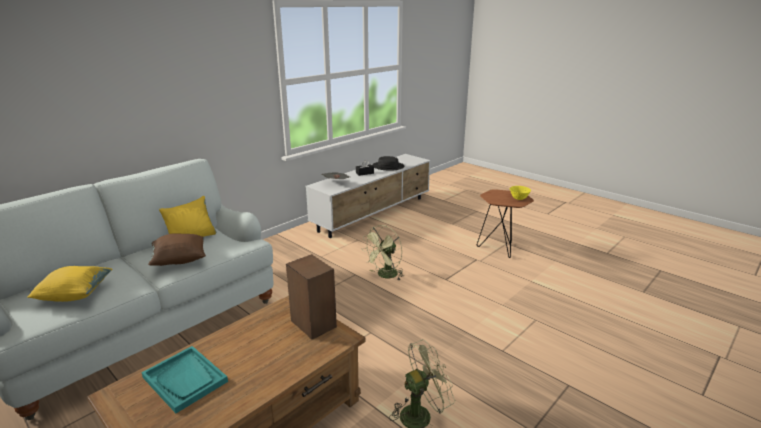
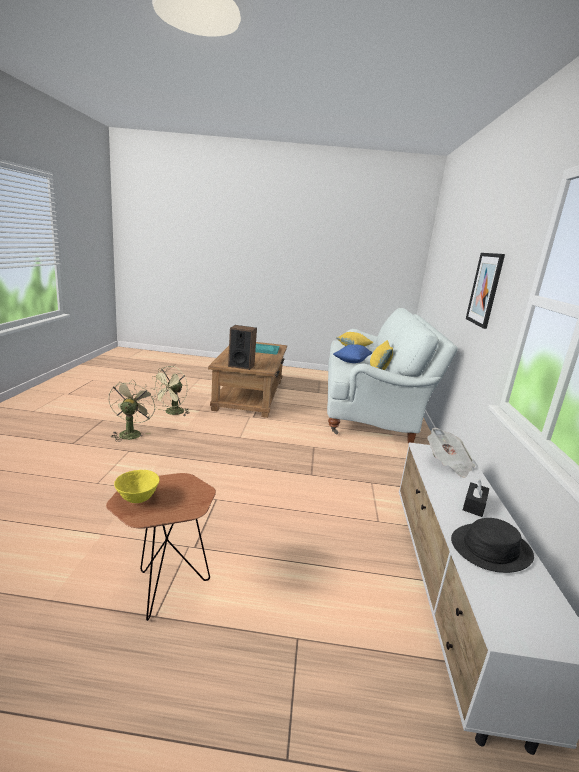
camera: 140 degrees right, 5 degrees down
(179, 261) = (351, 361): brown pillow -> blue pillow
(202, 96) = (485, 289): none -> picture
(385, 276) = (282, 482): green fan -> green fan (131, 433)

